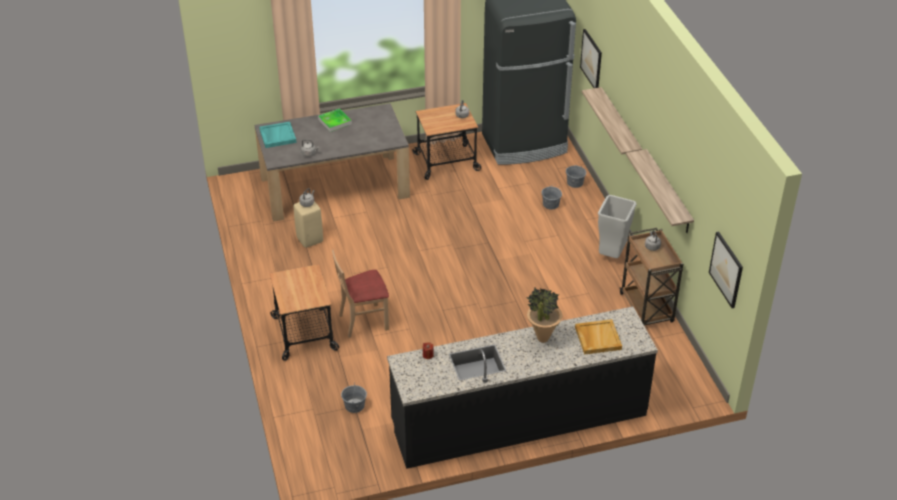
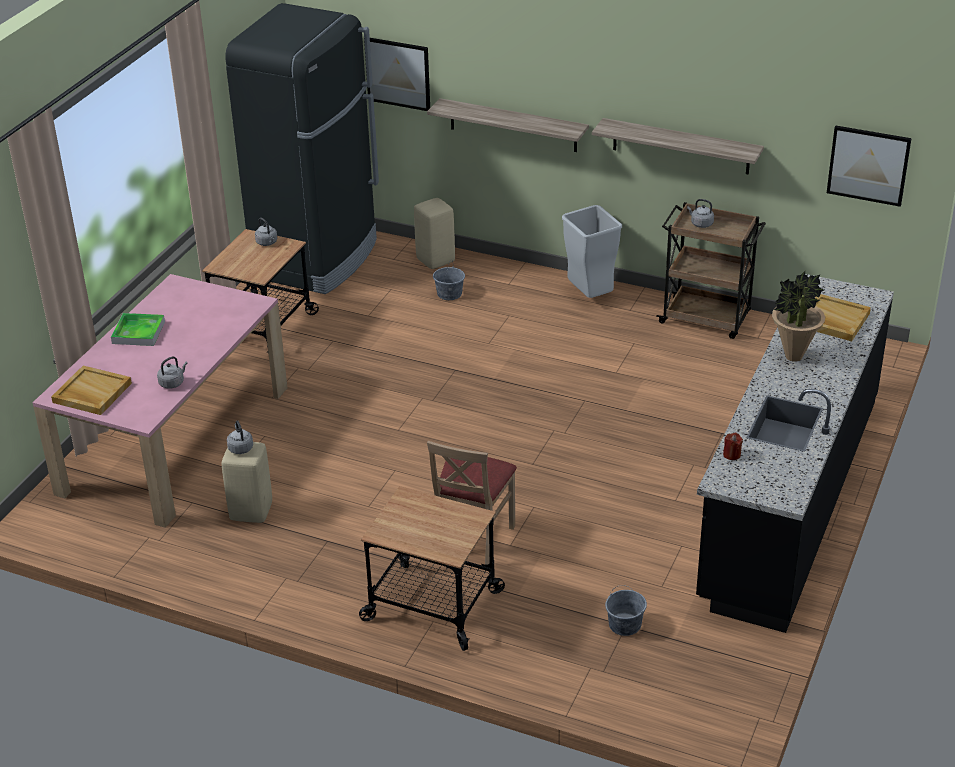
camera: 50 degrees left, 5 degrees down
(277, 136) = (91, 393): turquoise tray -> beige tray
(334, 186) = (174, 439): grey dining table -> pink dining table
(575, 183) = (435, 260): grey bucket -> beige stool

